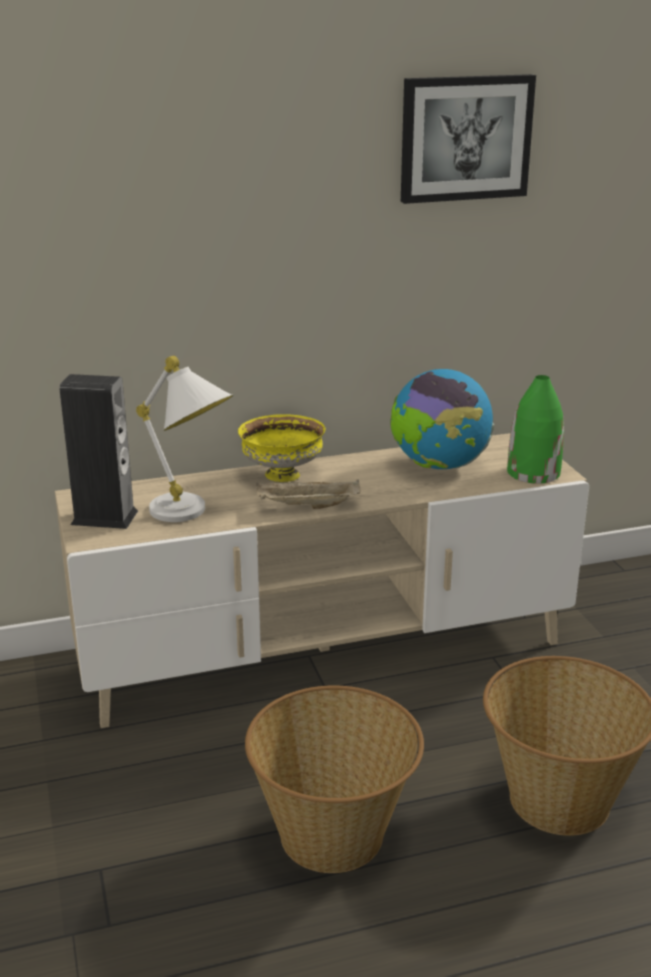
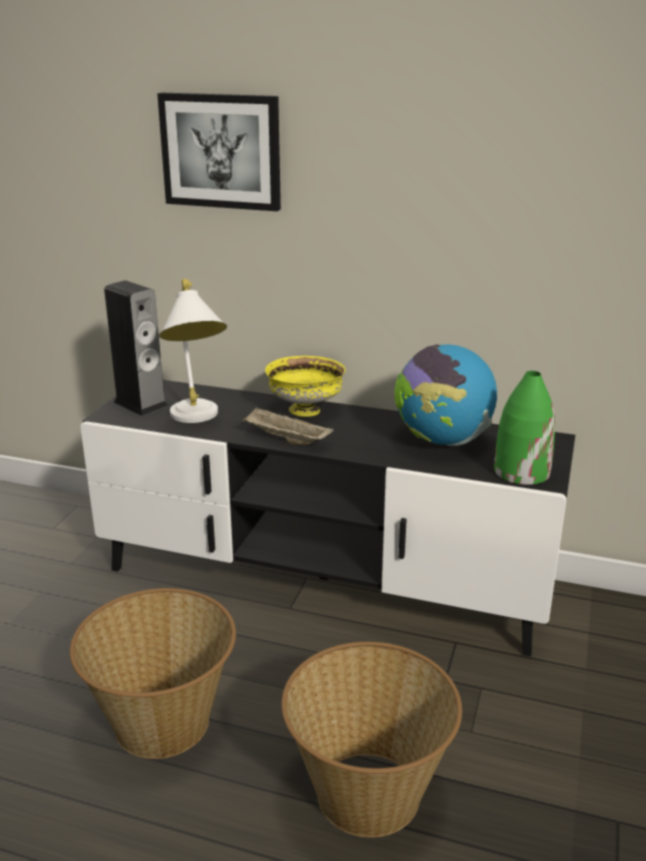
camera: 35 degrees right, 0 degrees up
(325, 651) = (323, 579): beige tv stand -> black tv stand
(465, 138) = (520, 115): picture -> picture (221, 151)

